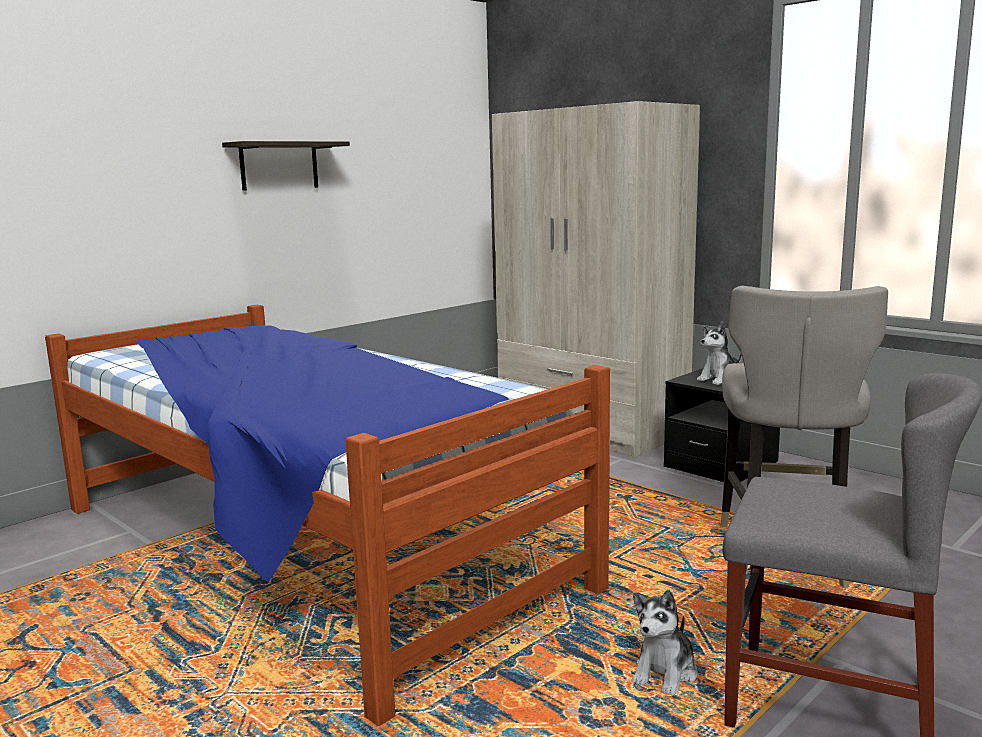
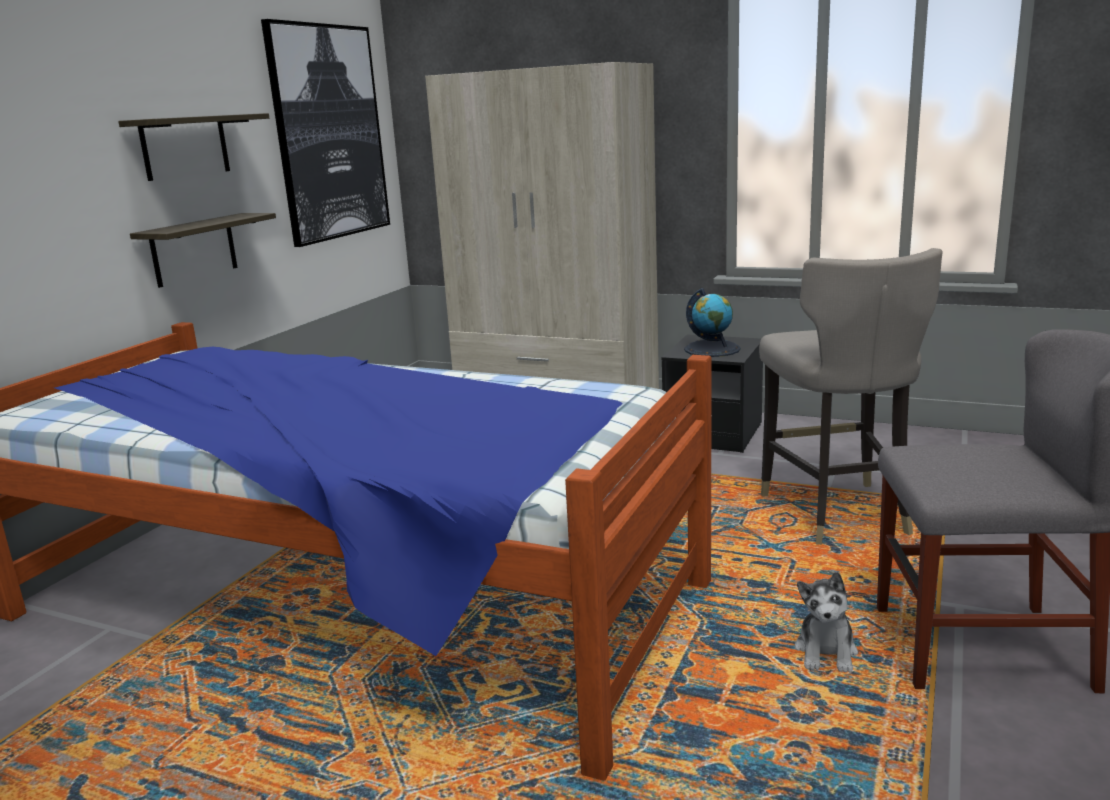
camera: 20 degrees left, 5 degrees up
(277, 248) = (194, 250): none -> shelf
(420, 162) = (329, 133): none -> picture
(721, 379) = (712, 349): plush toy -> globe

